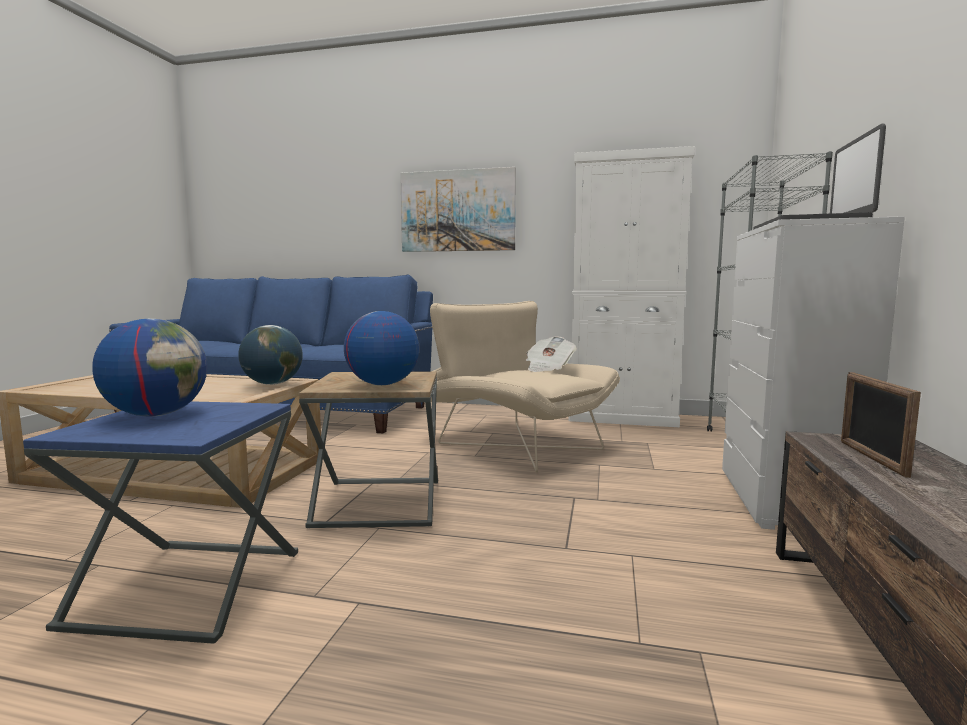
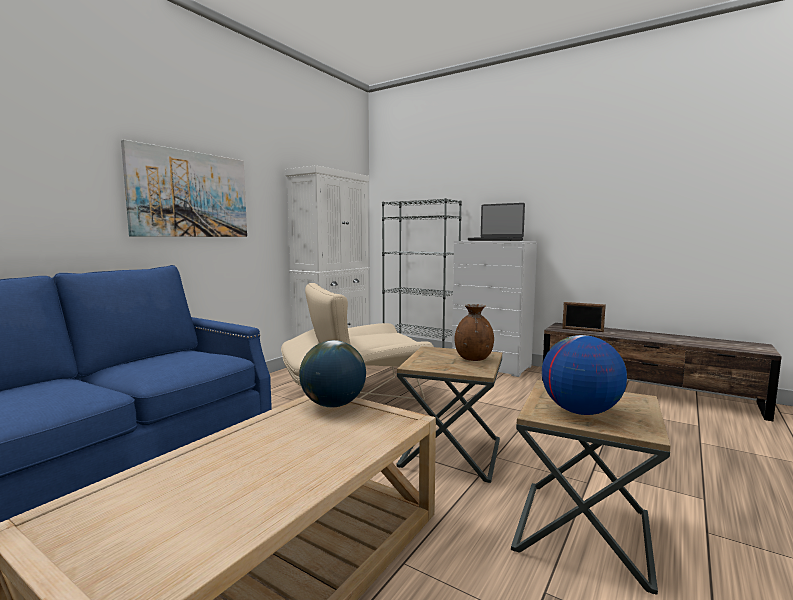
camera: 70 degrees left, 0 degrees up
(188, 588) = (583, 532): blue side table -> brown side table
(382, 384) = (474, 359): globe -> brown vase
(548, 368) = (362, 332): newspaper -> none

